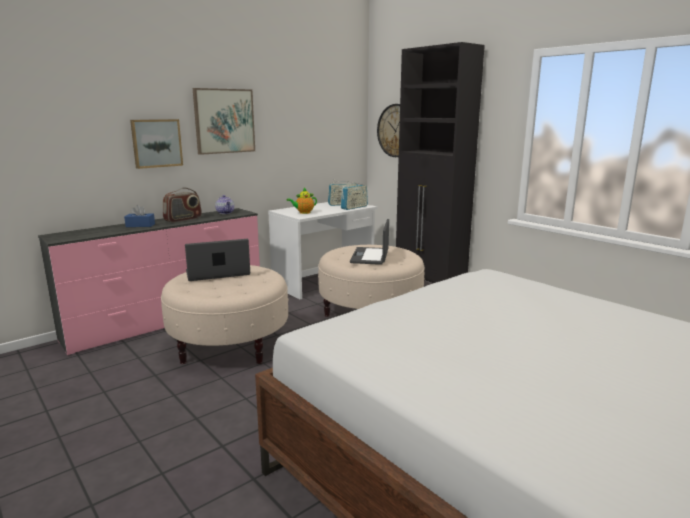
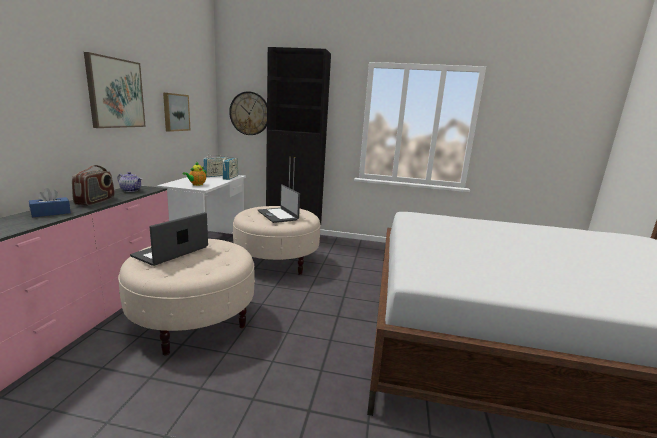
camera: 40 degrees left, 0 degrees up
(156, 143) = (49, 112): picture -> picture (175, 112)

